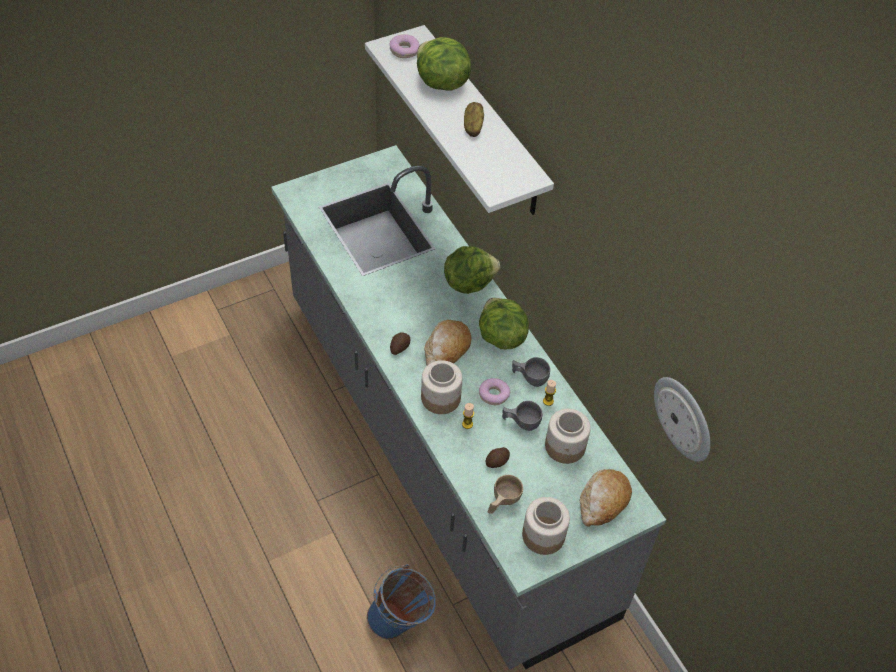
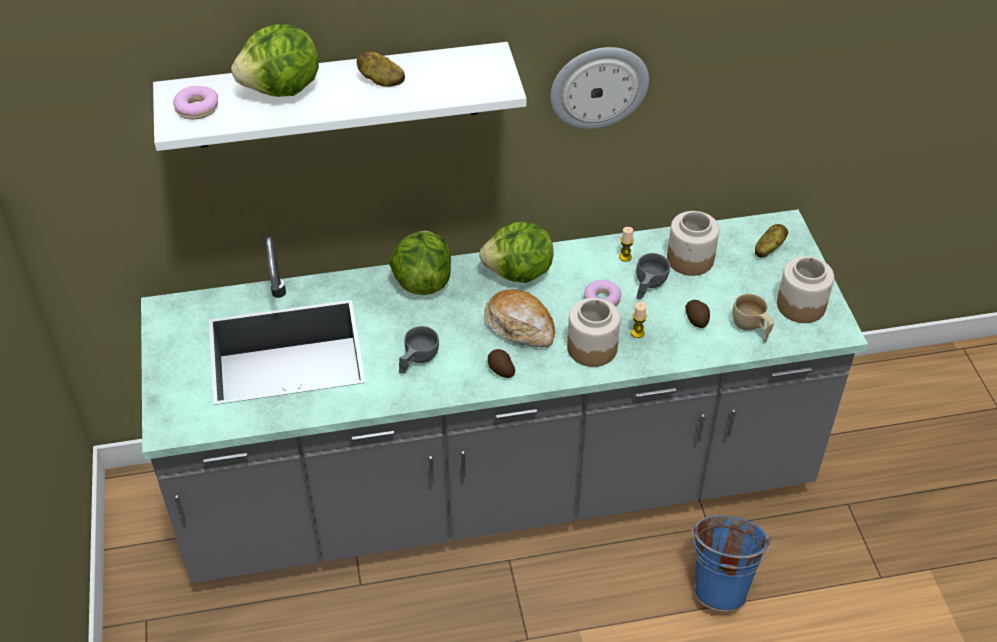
camera: 70 degrees left, 5 degrees down
(529, 378) = (587, 264): grey cup -> grey cup (417, 360)
(603, 502) = (768, 249): bread -> potato
(684, 418) = (788, 88): wall clock -> wall clock (598, 86)

